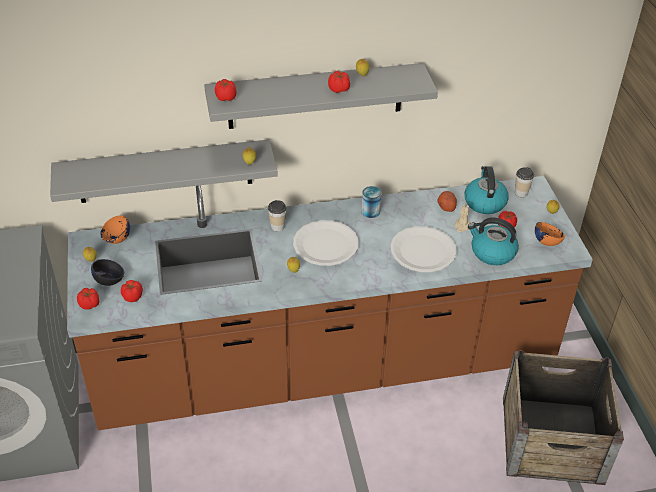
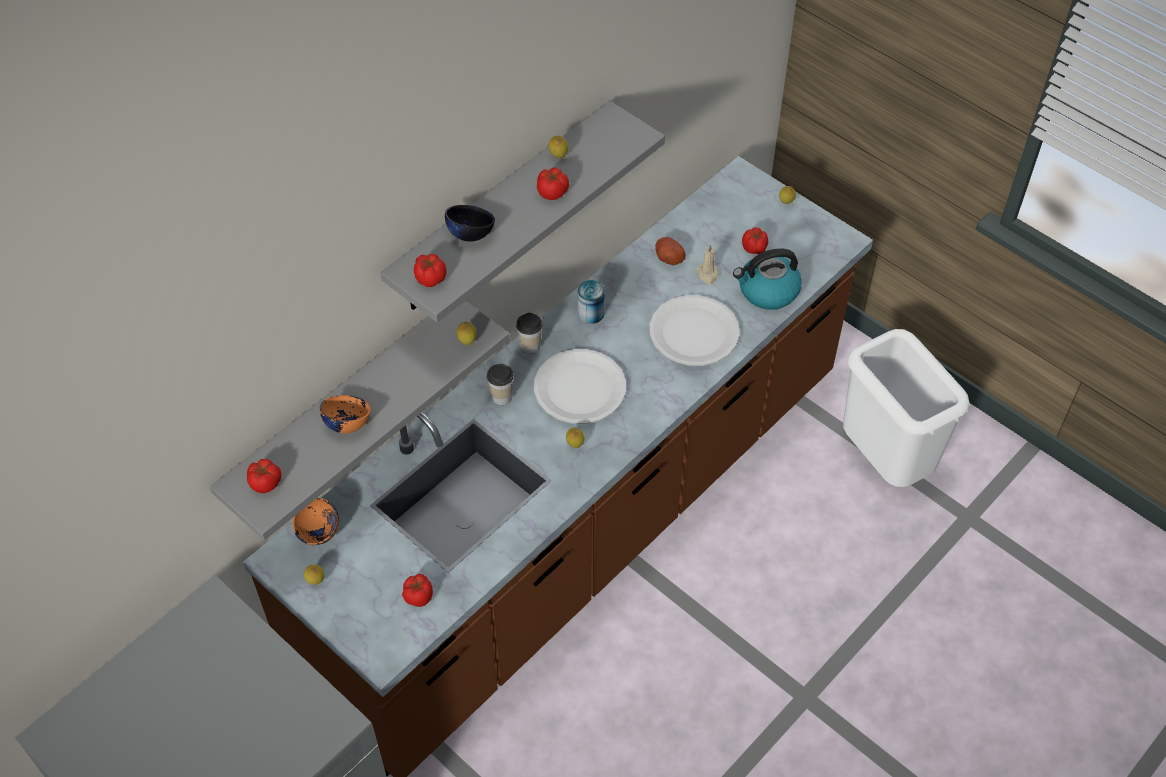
camera: 35 degrees left, 10 degrees up
(90, 304) = (376, 639): tomato -> tomato (266, 483)
(109, 281) = (368, 593): black bowl -> black bowl (471, 234)
(484, 202) = (705, 228): kettle -> none
(521, 193) = (733, 193): cup -> cup (530, 346)
(547, 242) = (812, 244): orange bowl -> orange bowl (348, 423)
(552, 440) = (885, 463): crate -> white trash can

